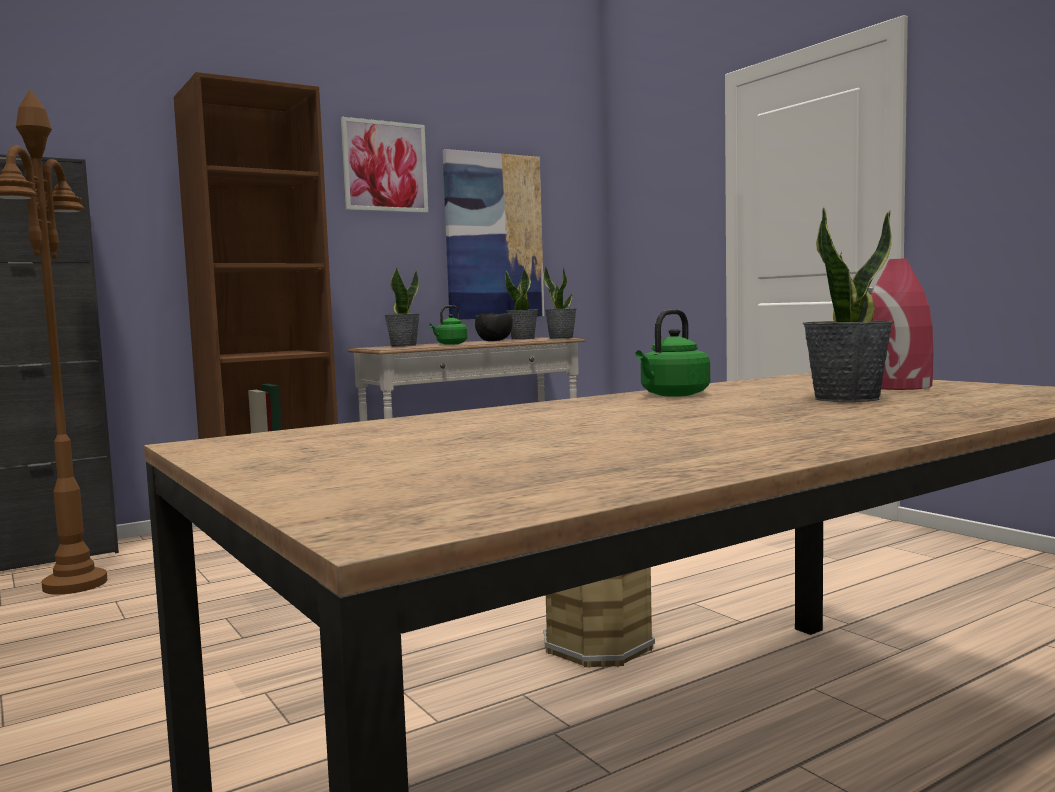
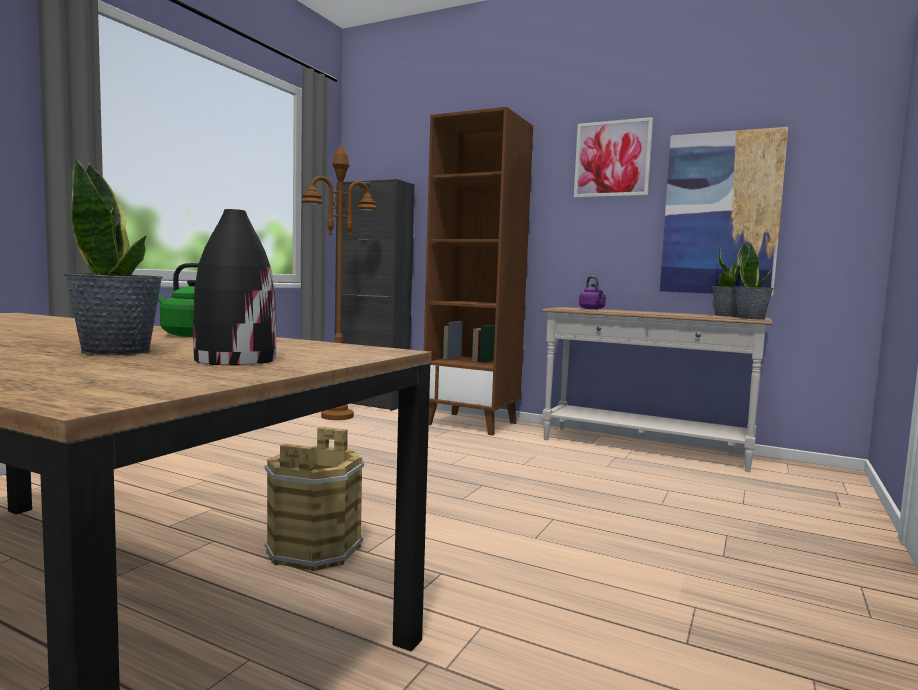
camera: 60 degrees right, 0 degrees up
(403, 346) = (592, 309): potted plant -> purple kettle
(450, 344) = (626, 311): green kettle -> none
(494, 341) = (683, 314): black bowl -> none
(896, 386) = (234, 360): red vase -> black vase

